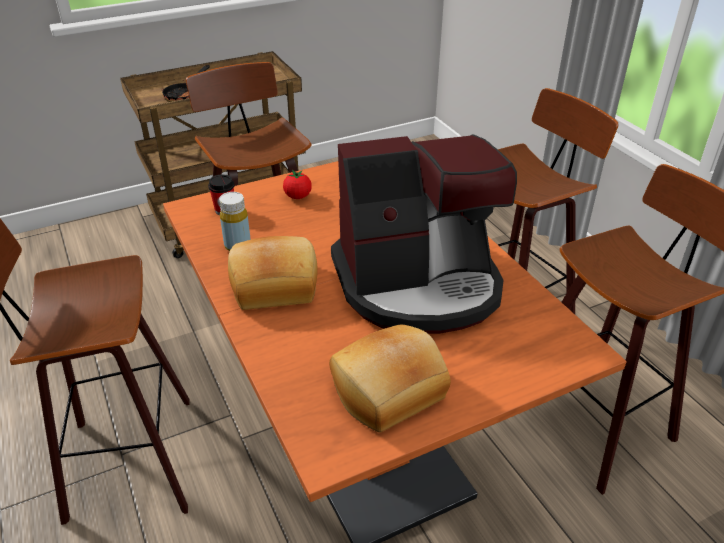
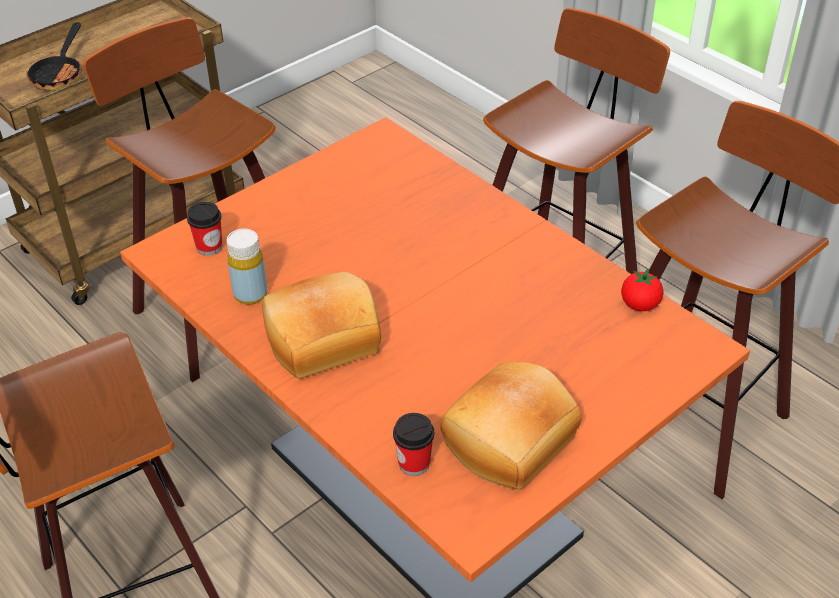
camera: 15 degrees left, 5 degrees up
(298, 196) = (296, 210): tomato -> tomato (640, 305)
(302, 392) = (414, 463): none -> cup
(419, 284) = (494, 302): coffee machine -> none

